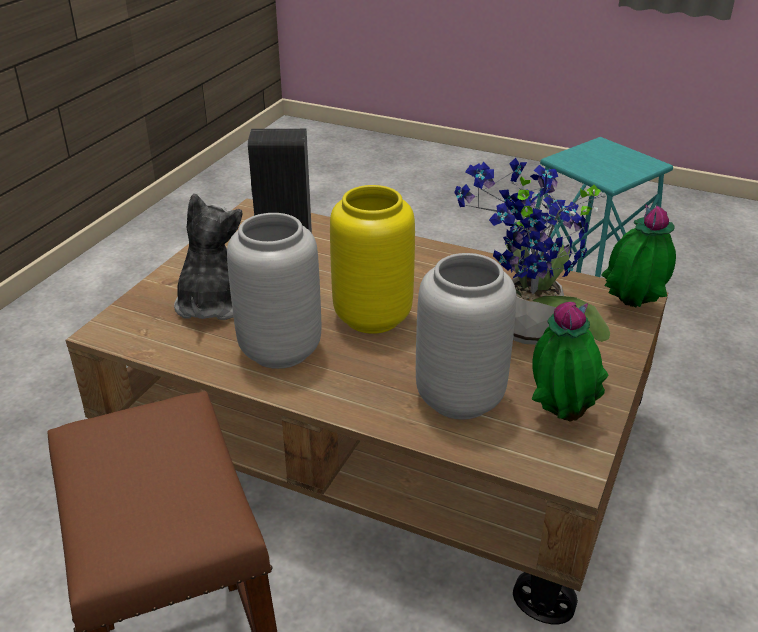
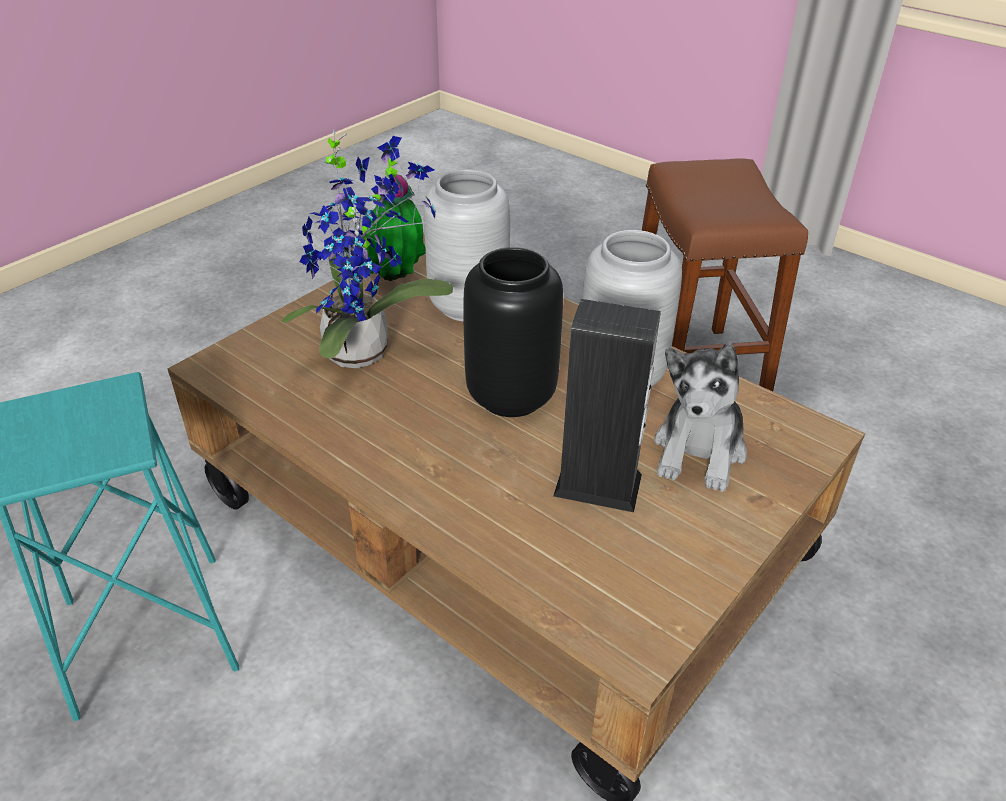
camera: 165 degrees left, 5 degrees up
(371, 318) = (513, 396): yellow vase -> black vase
(631, 309) = (231, 355): potted plant -> none

